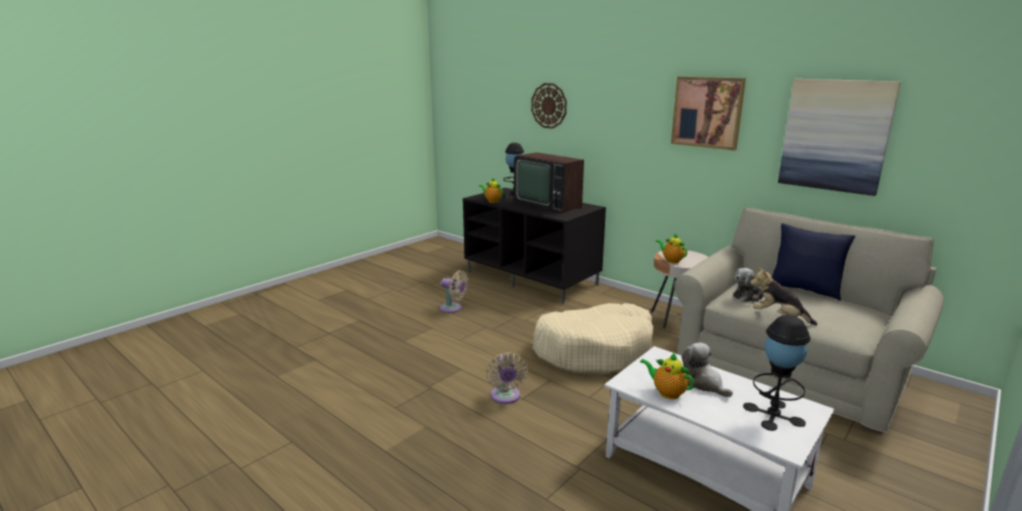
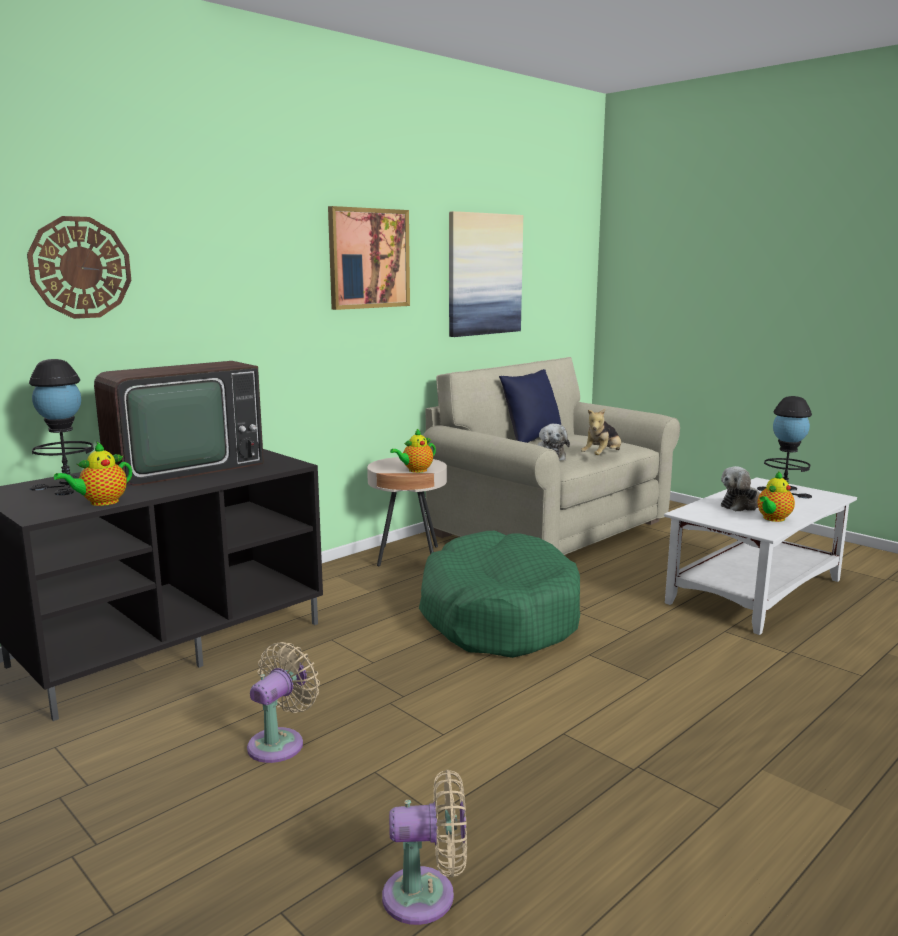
camera: 85 degrees left, 5 degrees down
(505, 397) = (649, 692): beige fan -> beige fan (427, 896)
(594, 350) = (499, 615): beige dog bed -> green dog bed

